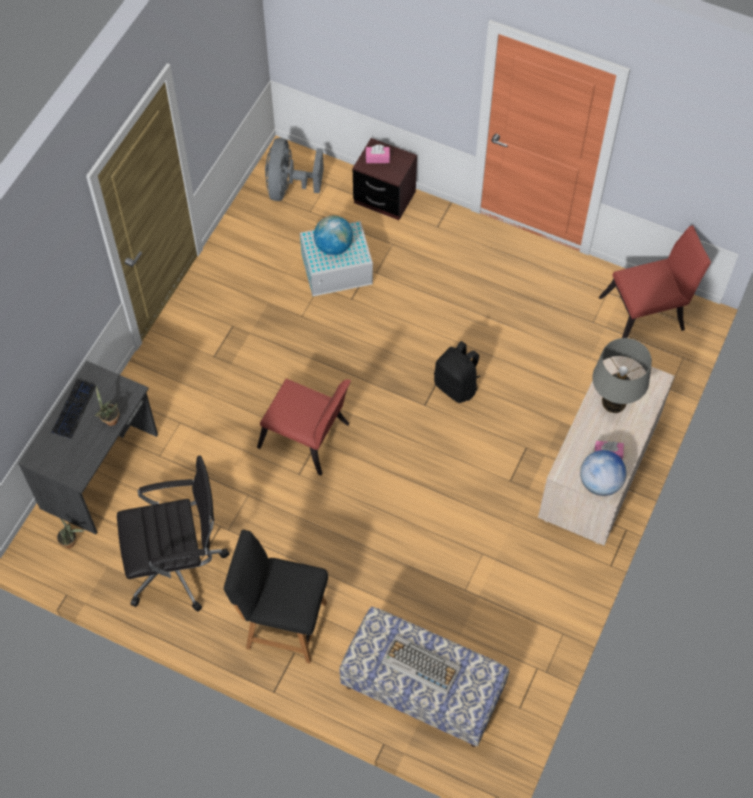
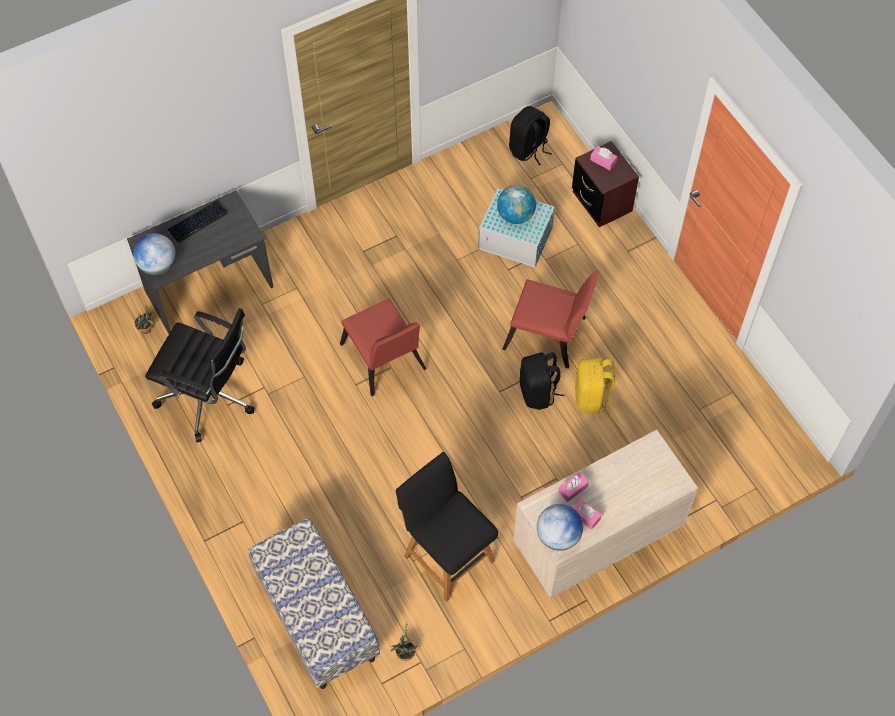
camera: 35 degrees right, 0 degrees up
(68, 469) = (158, 265): none -> globe
(109, 419) = (217, 245): potted plant -> potted plant (404, 653)
(283, 624) = (252, 493): black chair -> black chair (447, 556)
(288, 187) = (528, 149): grey fan -> black backpack
(420, 665) = (309, 589): keyboard -> none
(502, 363) = (592, 397): none -> yellow backpack
(581, 438) = (573, 489): none -> pink tissue box
(613, 403) = (624, 478): grey table lamp -> none
(647, 313) = (754, 431): red chair -> red chair (549, 336)

